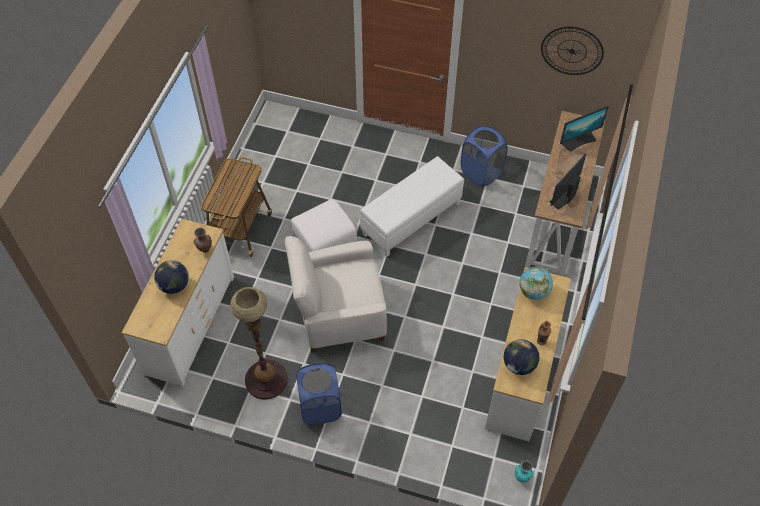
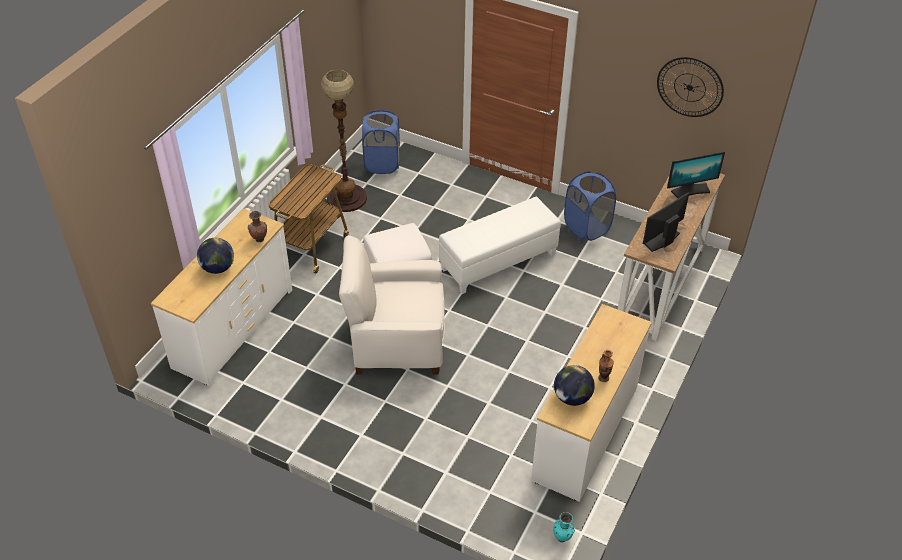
camera: 10 degrees right, 10 degrees down
(266, 379) = (300, 393): floor lamp -> floor lamp (347, 198)
(320, 407) = (352, 430): blue laundry basket -> blue laundry basket (382, 163)
(533, 292) = (606, 329): globe -> none

